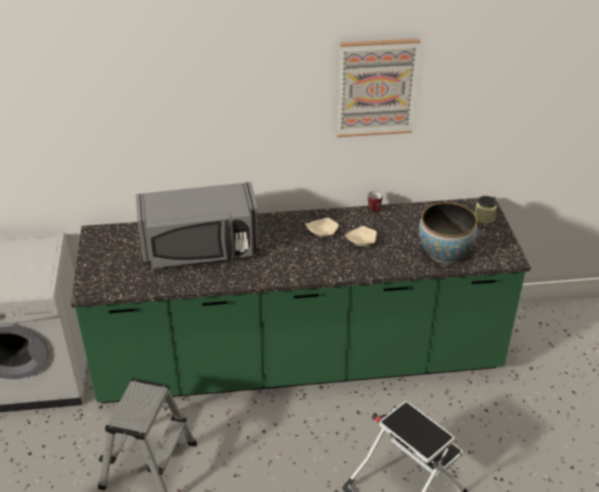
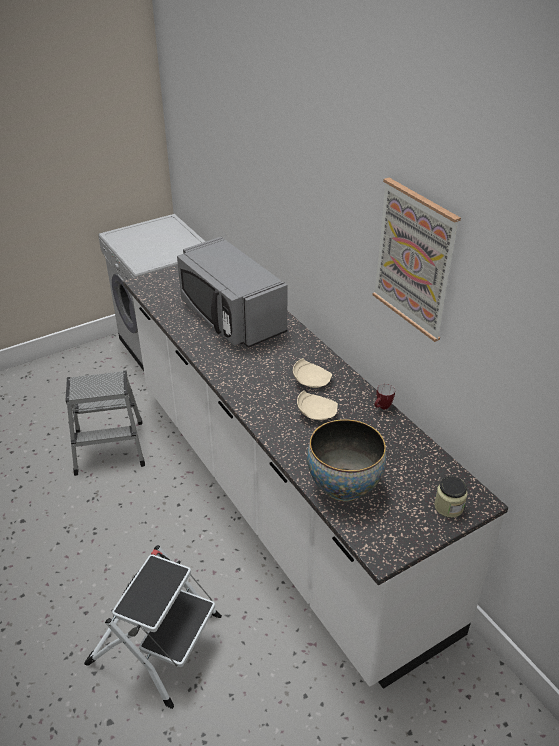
camera: 65 degrees right, 0 degrees up
(299, 362) = (279, 499): green counter -> white counter

